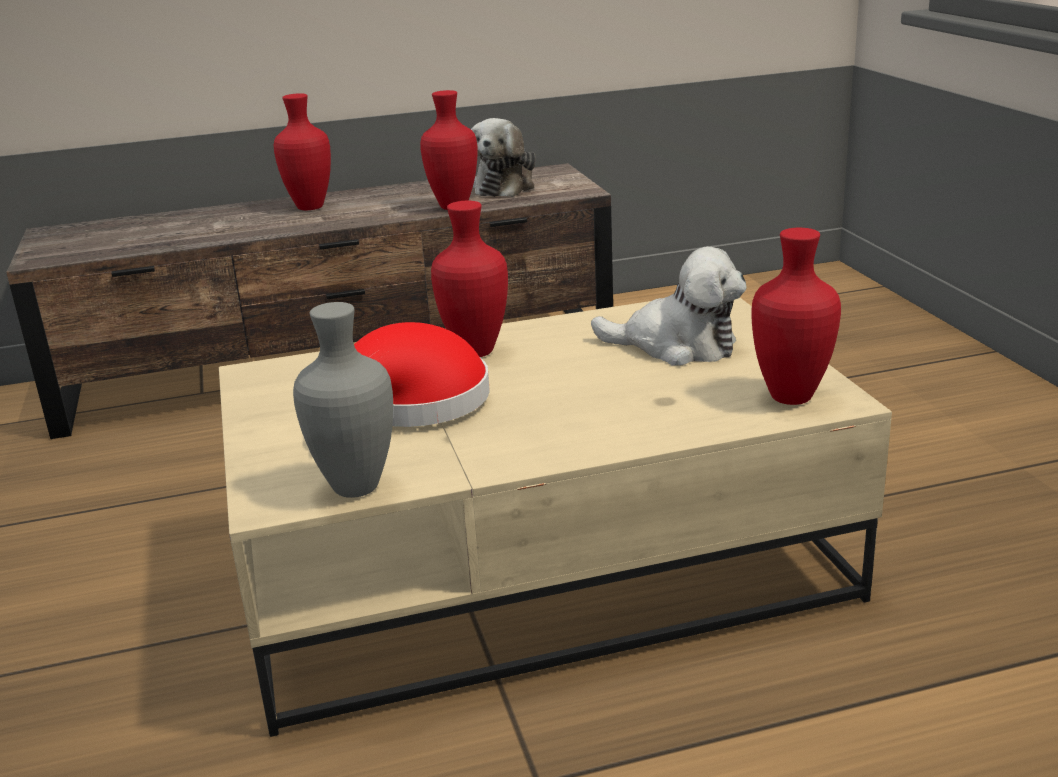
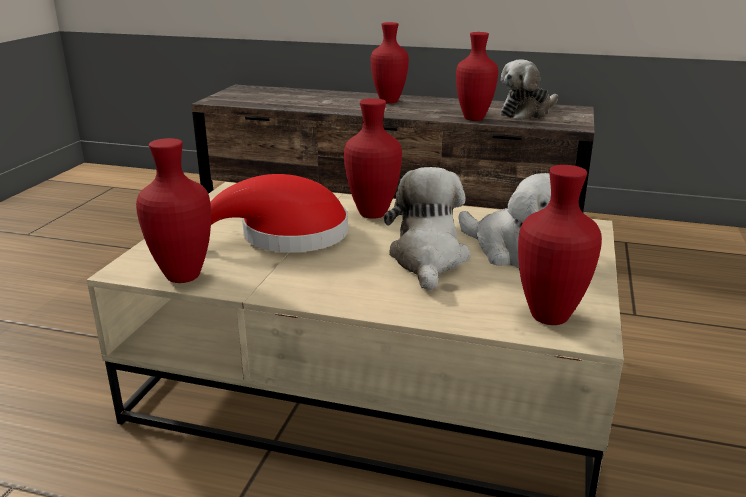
camera: 30 degrees right, 0 degrees up
(353, 486) = (183, 275): grey vase -> red vase
(606, 381) = (428, 260): none -> plush toy

